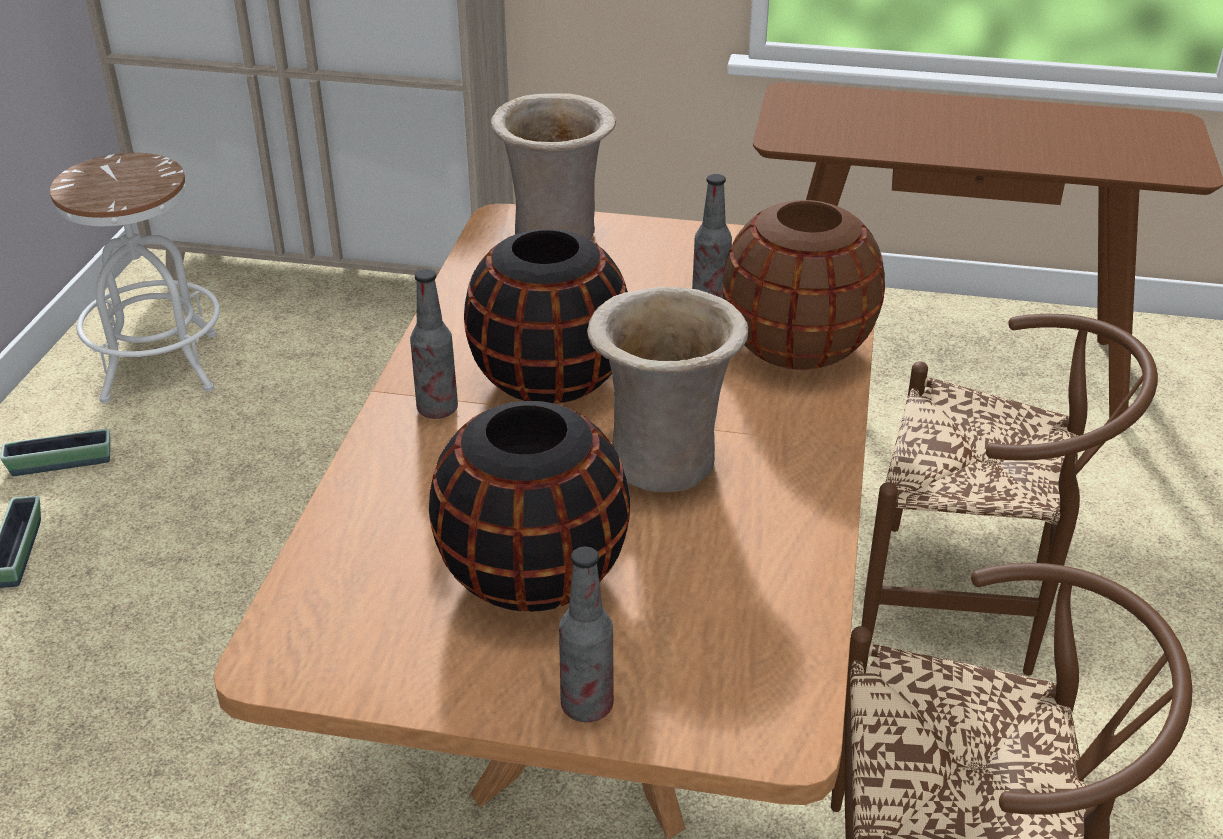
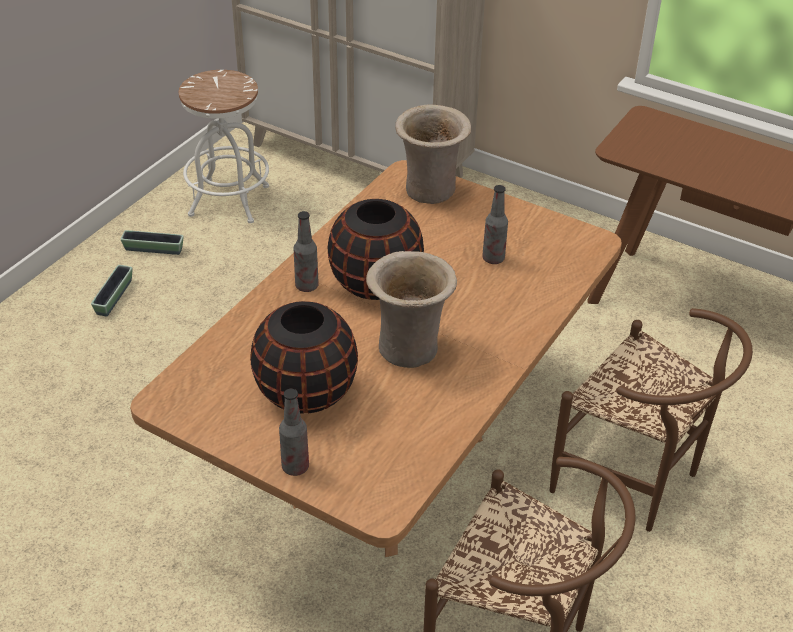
camera: 20 degrees right, 5 degrees up
(796, 348) = (526, 299): brown vase -> none

